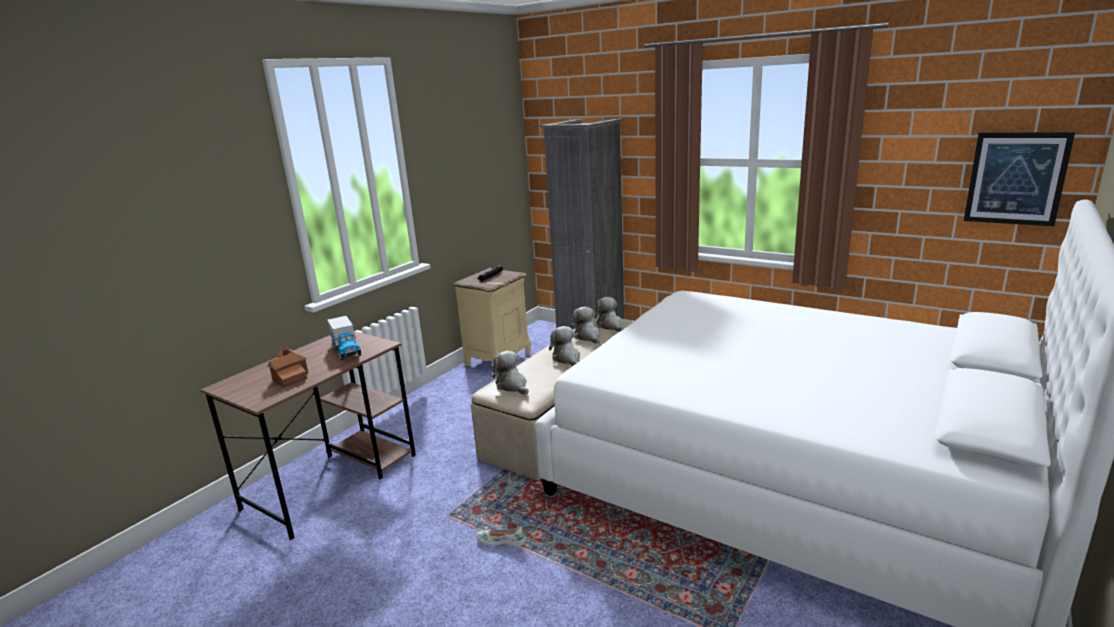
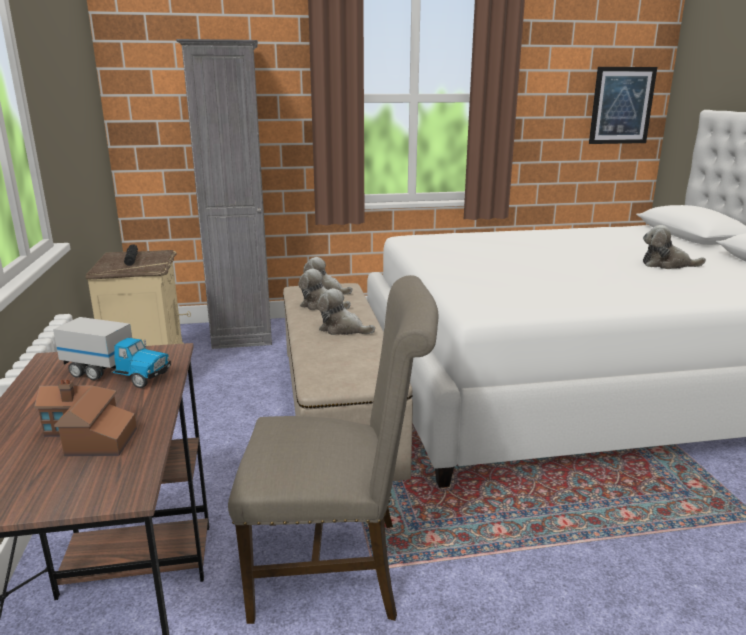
camera: 45 degrees left, 0 degrees up
(435, 505) = (339, 567): none -> beige chair
(501, 540) = (475, 557): white shoe -> none
(512, 386) = (337, 370): plush toy -> plush toy (666, 265)

